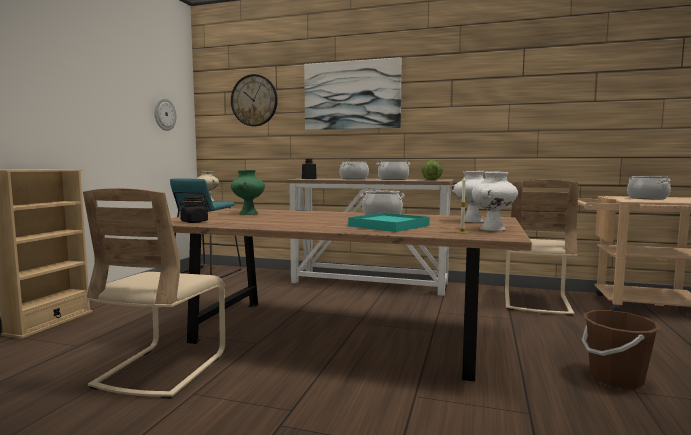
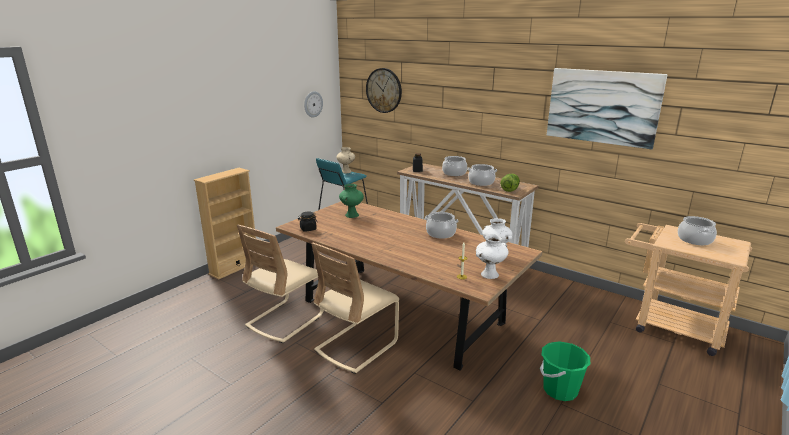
camera: 20 degrees right, 15 degrees up
(352, 95) = (460, 97): picture -> picture (602, 107)
(389, 226) = (424, 256): turquoise tray -> none
(536, 302) = (581, 306): beige chair -> beige chair (356, 346)
(615, 378) = (560, 390): brown bucket -> green bucket

